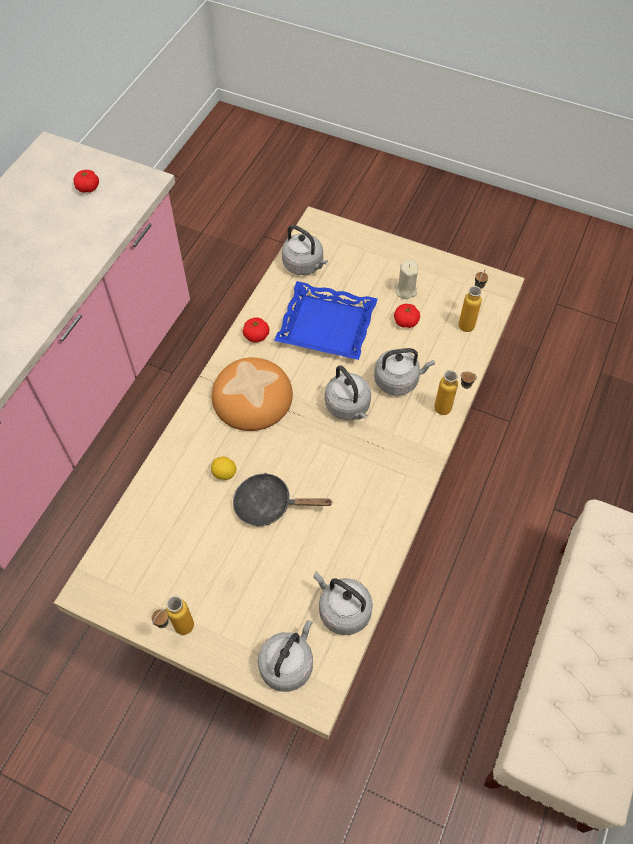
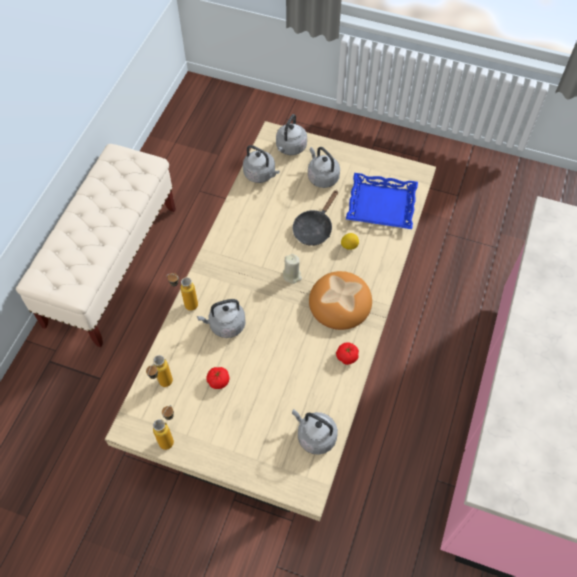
camera: 175 degrees right, 0 degrees up
(88, 188) = (548, 472): tomato -> none
(178, 632) = (357, 157): bottle -> bottle (170, 437)
(269, 505) = (314, 228): black frying pan -> black frying pan turned 120 degrees clockwise
(326, 327) = (288, 370): blue tray -> blue tray (381, 205)
(348, 407) = (264, 300): grey kettle -> grey kettle (322, 177)
(405, 290) = (218, 415): beige candle -> beige candle (292, 275)

